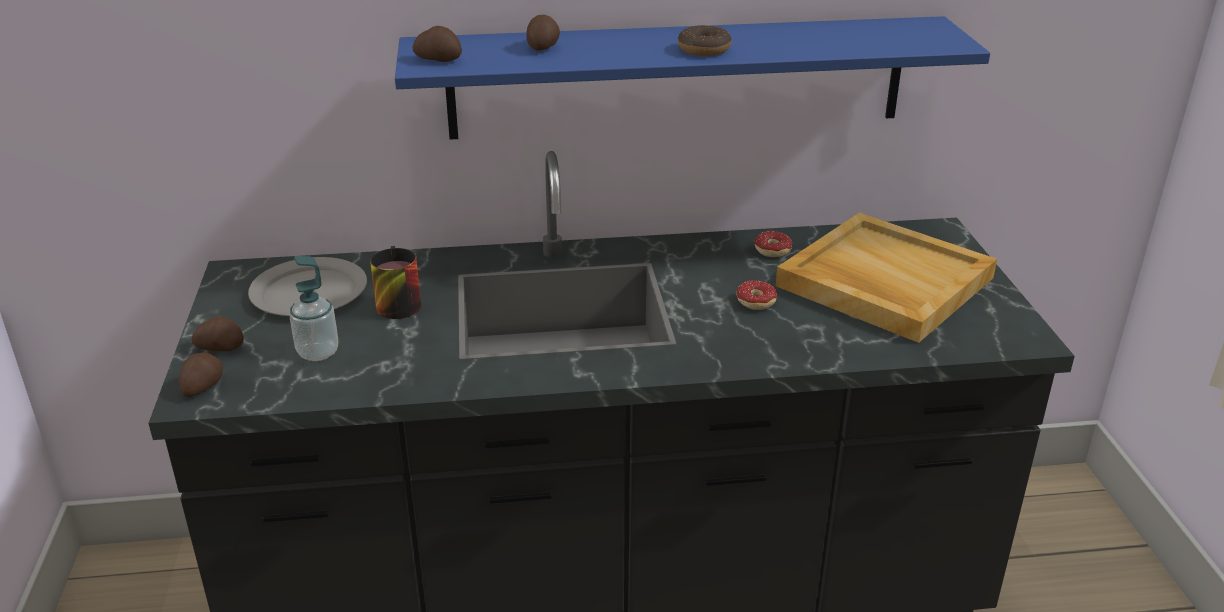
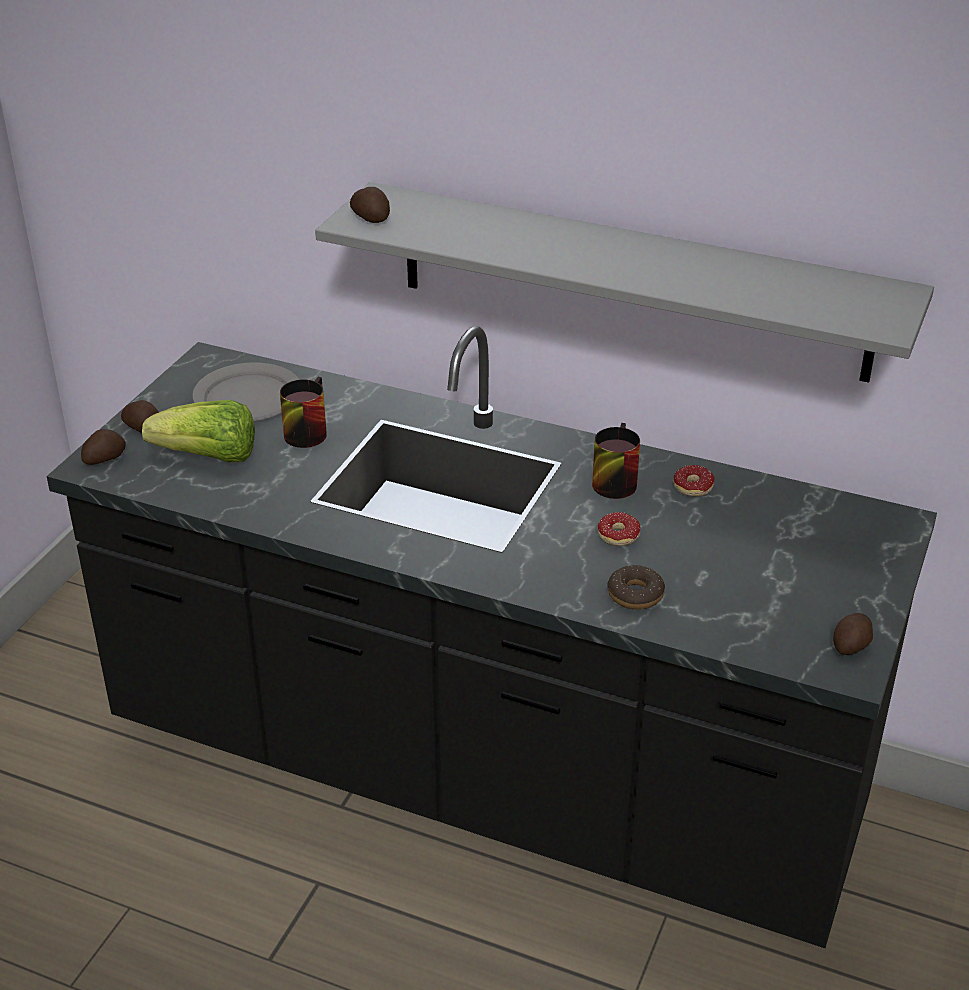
camera: 30 degrees right, 5 degrees up
(318, 352) = (208, 457): soap dispenser -> lettuce
(543, 47) = (476, 226): potato -> potato (852, 645)
(677, 77) = (631, 281): blue shelf -> grey shelf
(704, 49) = (618, 267): donut -> donut (635, 594)
(704, 263) = (611, 480): none -> mug
(882, 282) = (768, 558): beige tray -> none

